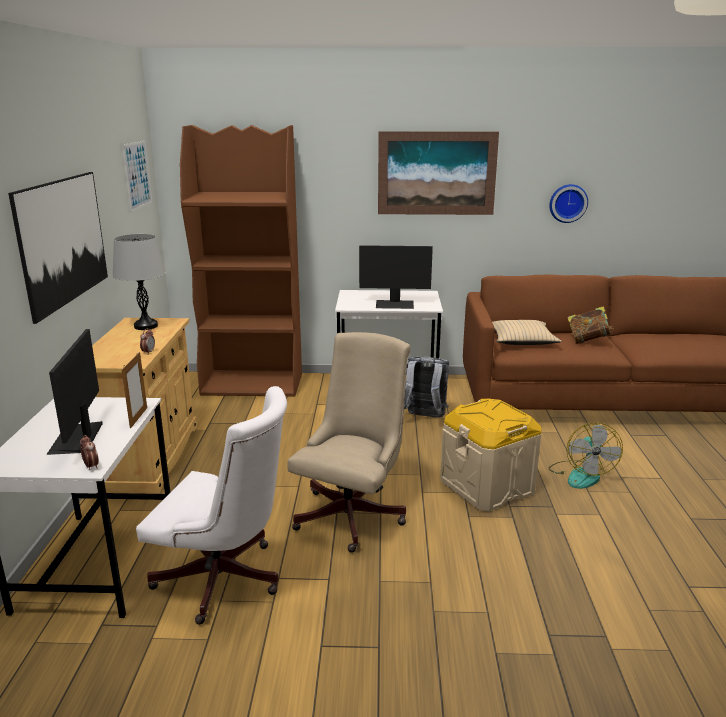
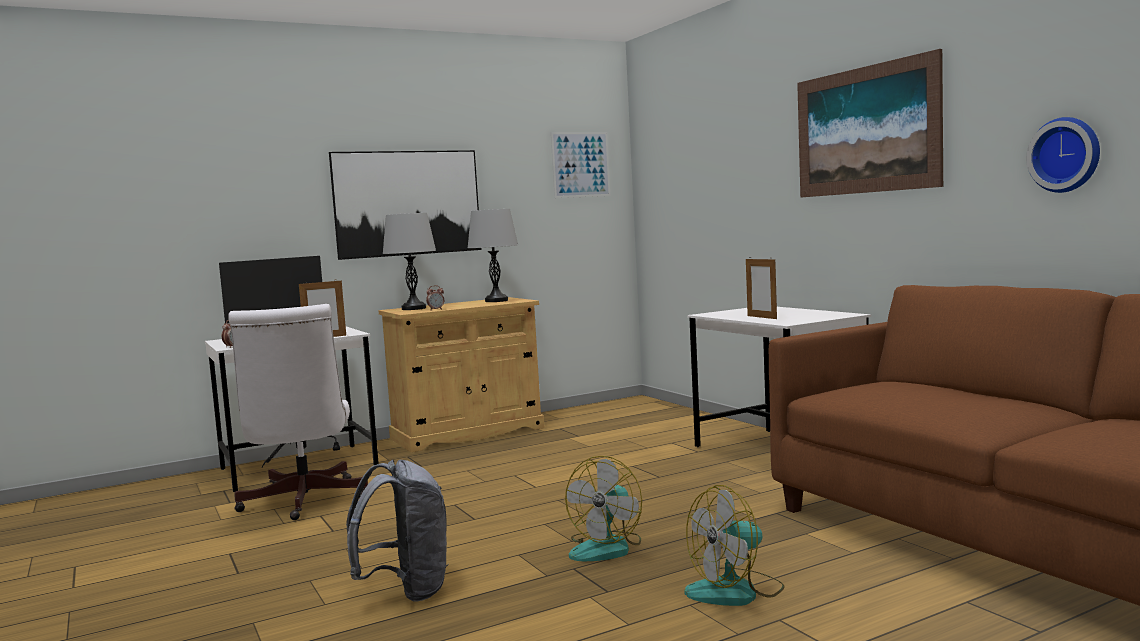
camera: 60 degrees right, 15 degrees down
(108, 356) = (414, 308): none -> grey table lamp
(253, 384) = (667, 416): brown bookcase -> none
(354, 513) = (460, 510): beige office chair -> none
(395, 304) = (762, 317): monitor -> picture frame
(424, 417) = (736, 483): grey backpack -> grey backpack (406, 591)
(487, 486) = (607, 547): beige storage box -> fan
(521, 340) = (880, 387): beige pillow -> none
(588, 340) = (981, 404): book -> none

